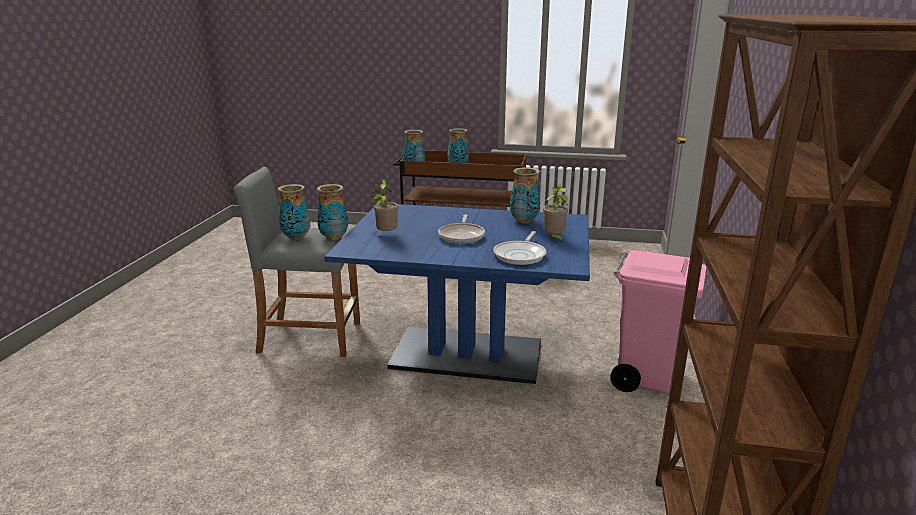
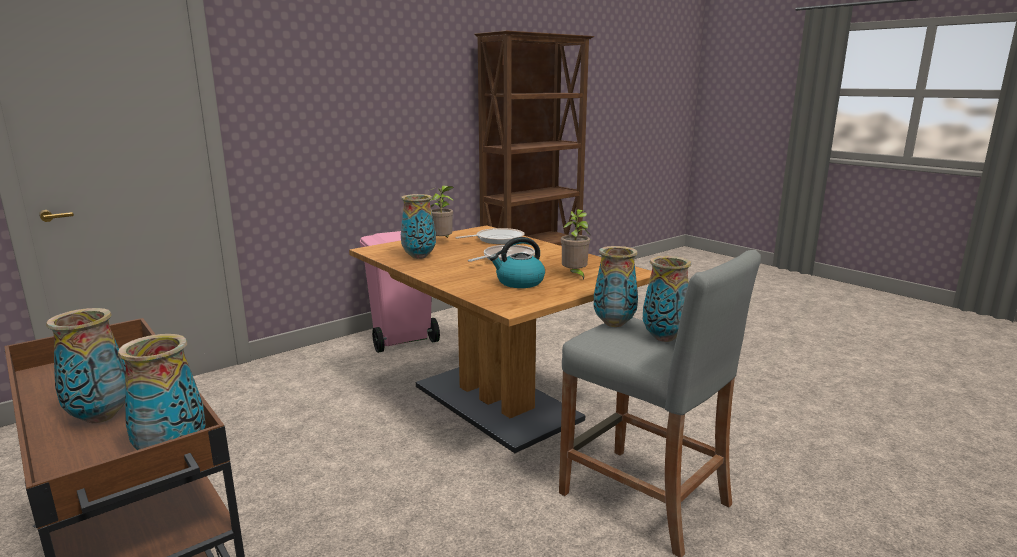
camera: 140 degrees left, 5 degrees down
(412, 221) = (519, 282): none -> kettle
(467, 355) = (496, 402): blue dining table -> brown dining table

